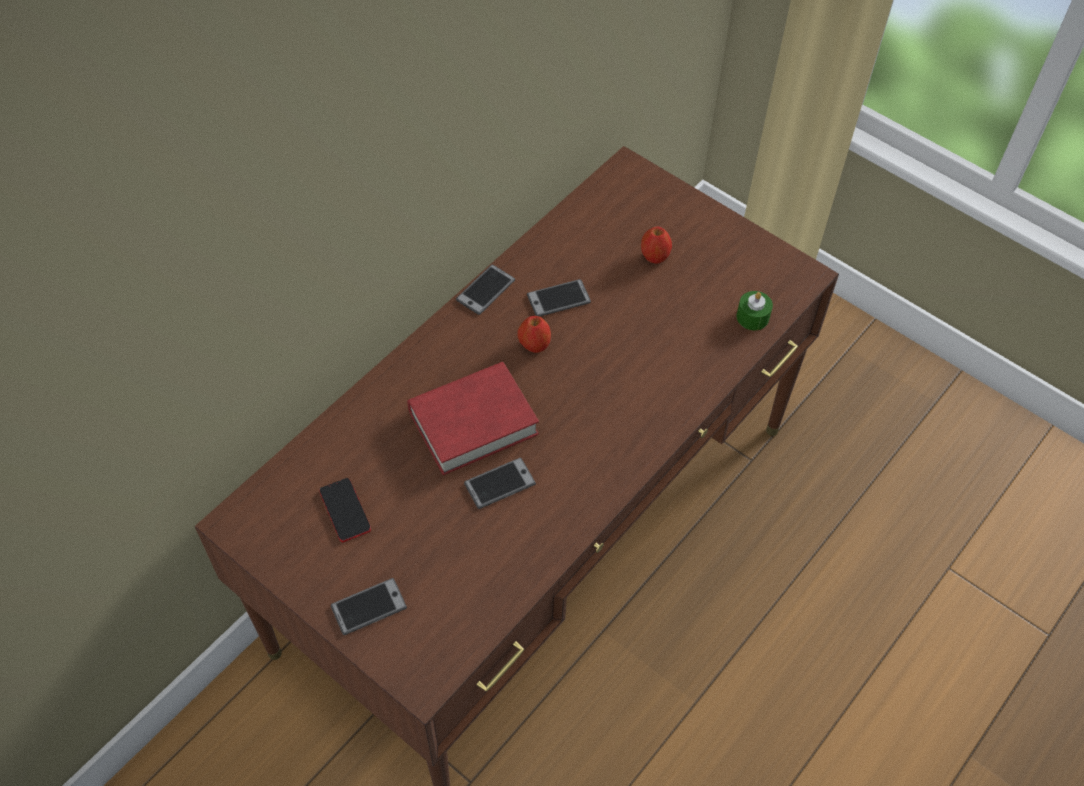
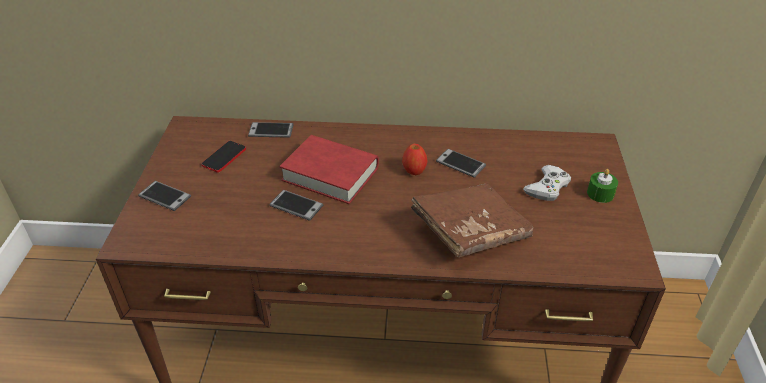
camera: 55 degrees right, 15 degrees down
(485, 290) = (431, 134): phone -> phone (271, 130)
(654, 256) = (547, 187): apple -> white game controller
(664, 359) = (470, 232): none -> brown book
(752, 317) = (561, 259): green candle -> green candle (600, 193)

